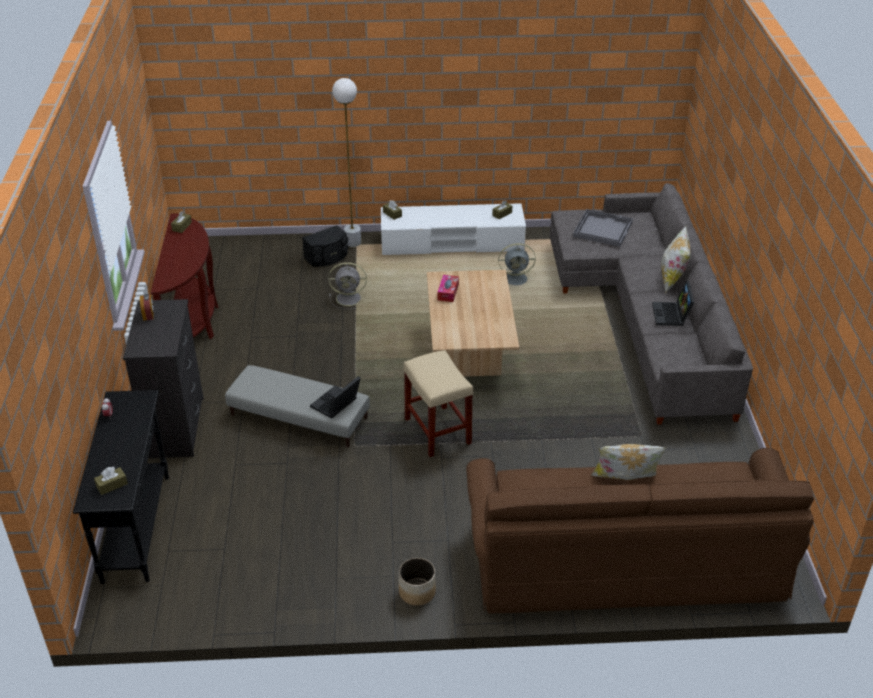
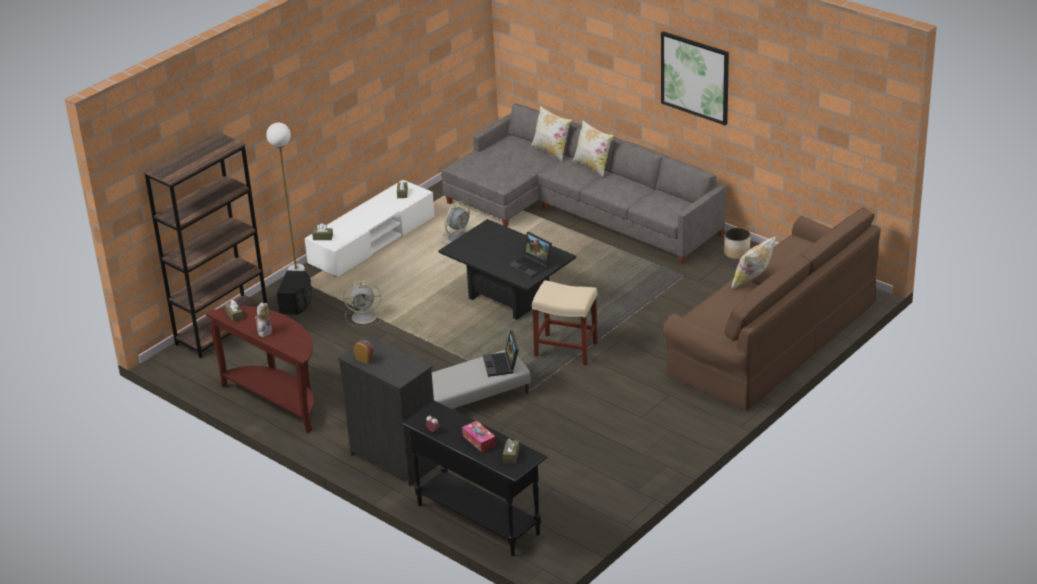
camera: 45 degrees left, 5 degrees down
(174, 251) = (264, 331): none -> plush toy
(253, 246) = (222, 329): none -> brown bookcase
(350, 298) = (365, 316): grey fan -> grey fan turned 45 degrees clockwise
(416, 592) = (696, 428): planter -> planter (736, 253)
(448, 292) = (476, 253): tissue box -> tissue box (479, 440)
(469, 354) = (509, 298): beige coffee table -> black coffee table
(602, 229) = (500, 161): grey tray -> none
(659, 245) = (551, 151): none -> pillow
(672, 315) = (628, 187): laptop -> laptop (532, 265)
(770, 228) = (695, 77): none -> picture

